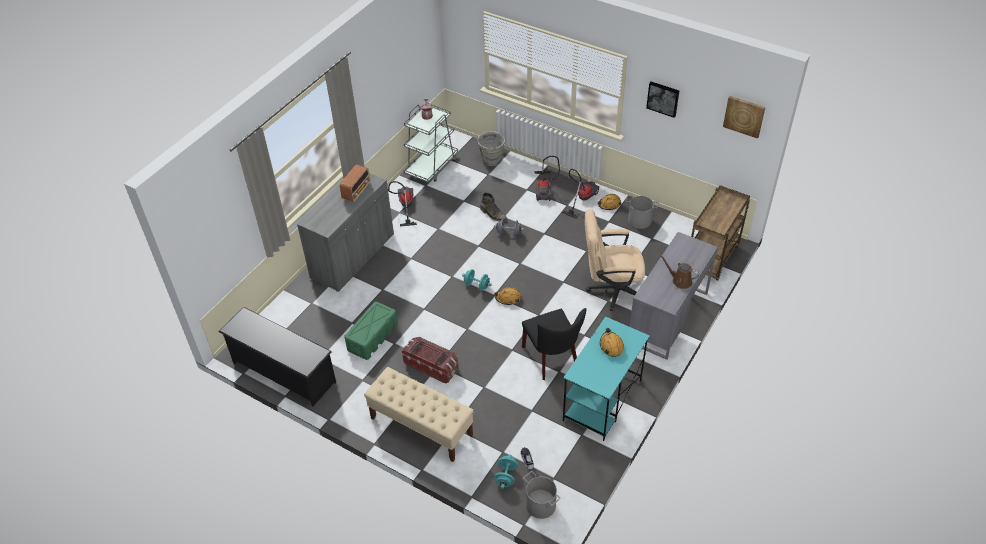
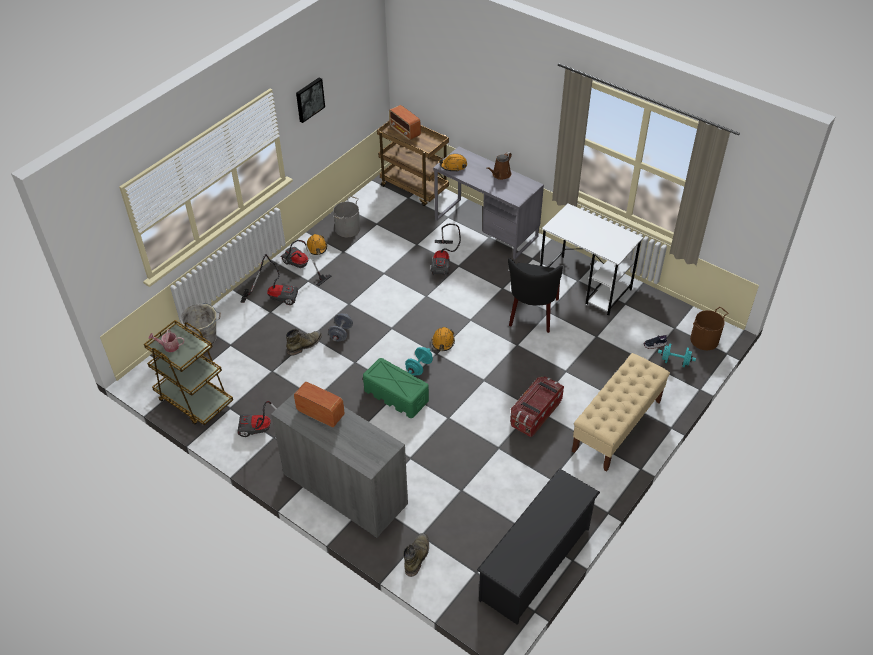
camera: 85 degrees left, 0 degrees up
(294, 302) = (417, 556): none -> green boot
(373, 337) = (486, 468): green storage box -> green storage box (396, 395)
(432, 166) = (194, 400): grey cart -> brown cart
(540, 505) = (704, 340): grey bucket -> brown bucket
(552, 359) = (532, 315): black chair -> black chair turned 120 degrees clockwise
(602, 401) = (585, 285): turquoise desk -> white desk
(611, 290) = (443, 262): beige office chair -> vacuum cleaner
(611, 346) = (580, 228): orange hard hat -> orange hard hat (453, 166)
(728, 207) = (405, 132): none -> radio
(744, 116) = (367, 50): picture -> none

